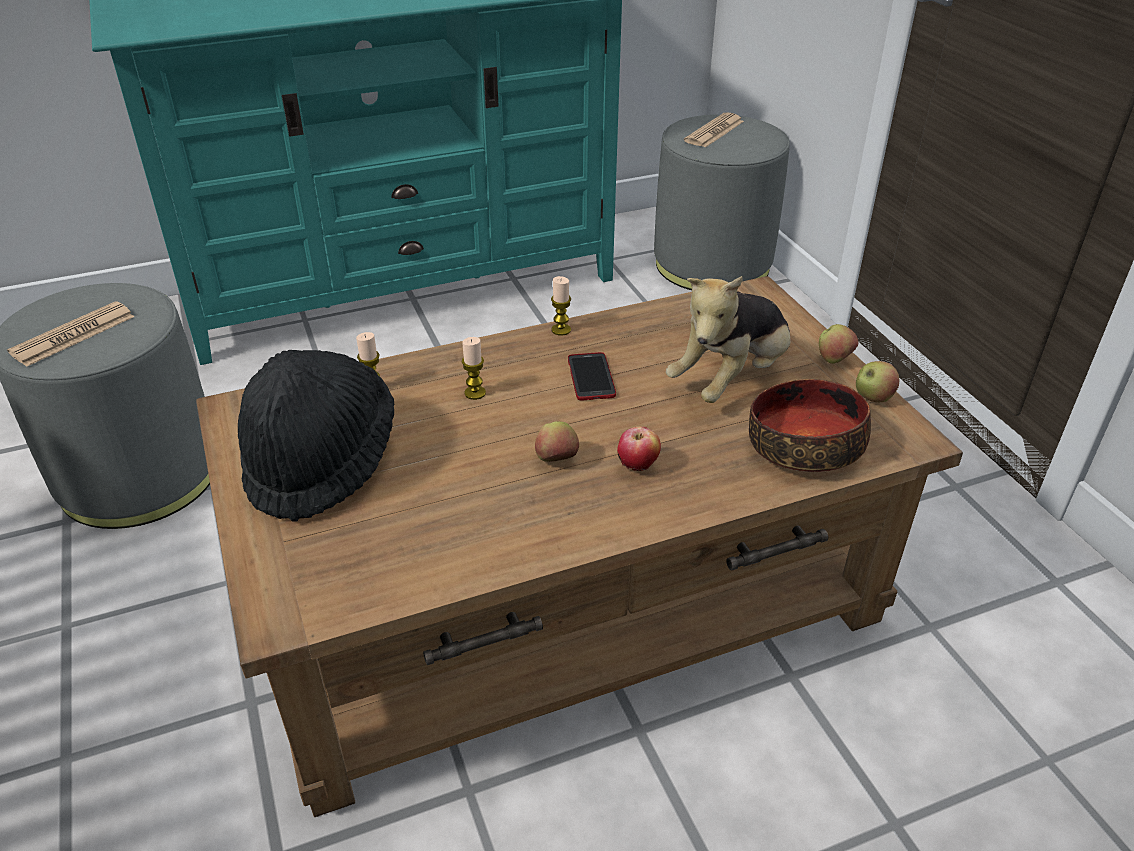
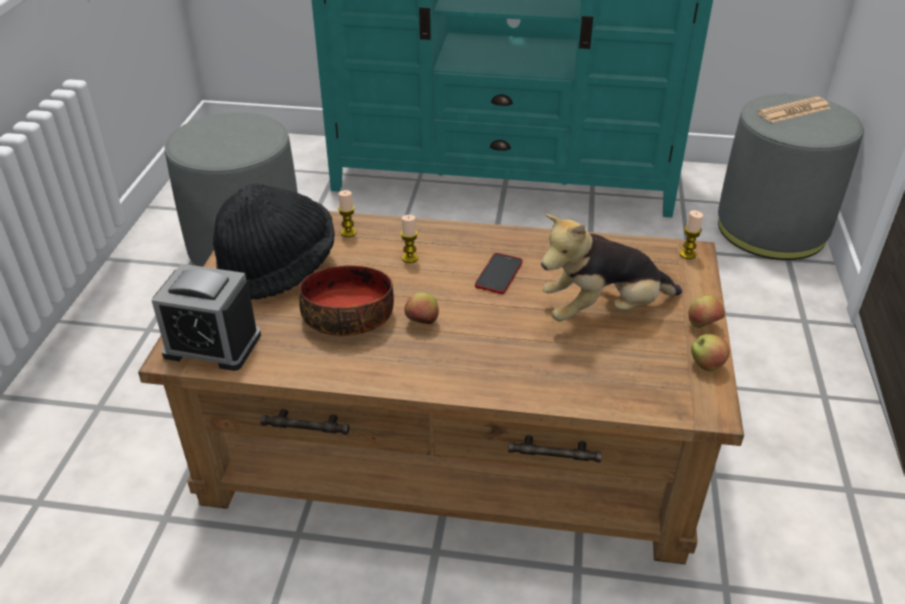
camera: 30 degrees right, 0 degrees up
(73, 335) = (215, 142): newspaper -> none
(318, 587) = (212, 345): none -> alarm clock
(561, 330) = (509, 233): candle -> candle (687, 254)
(637, 467) = (473, 348): apple -> none
(805, 445) = (614, 380): bowl -> bowl (349, 316)

